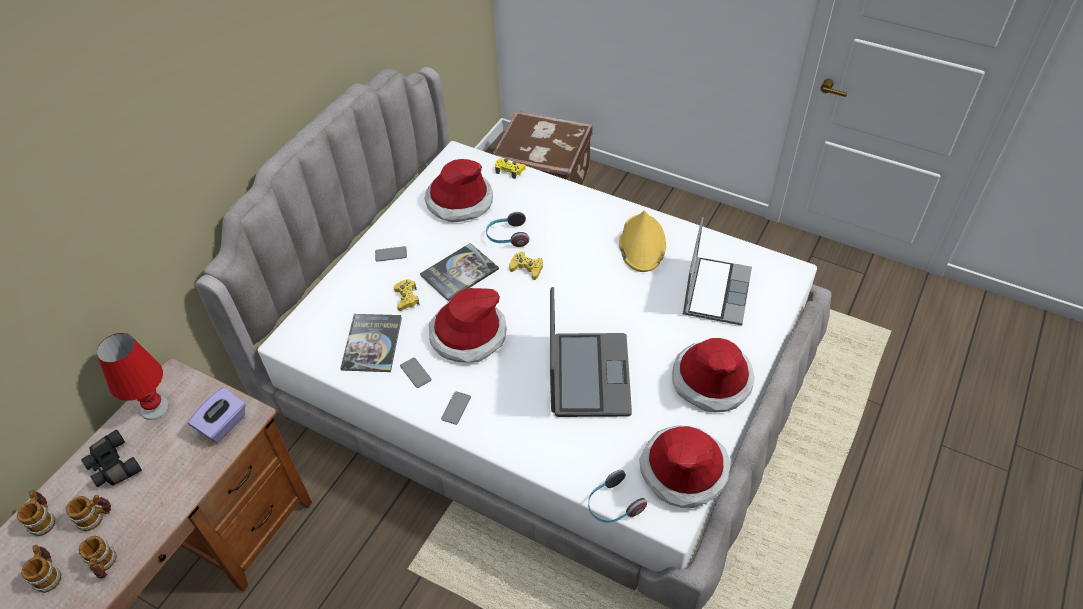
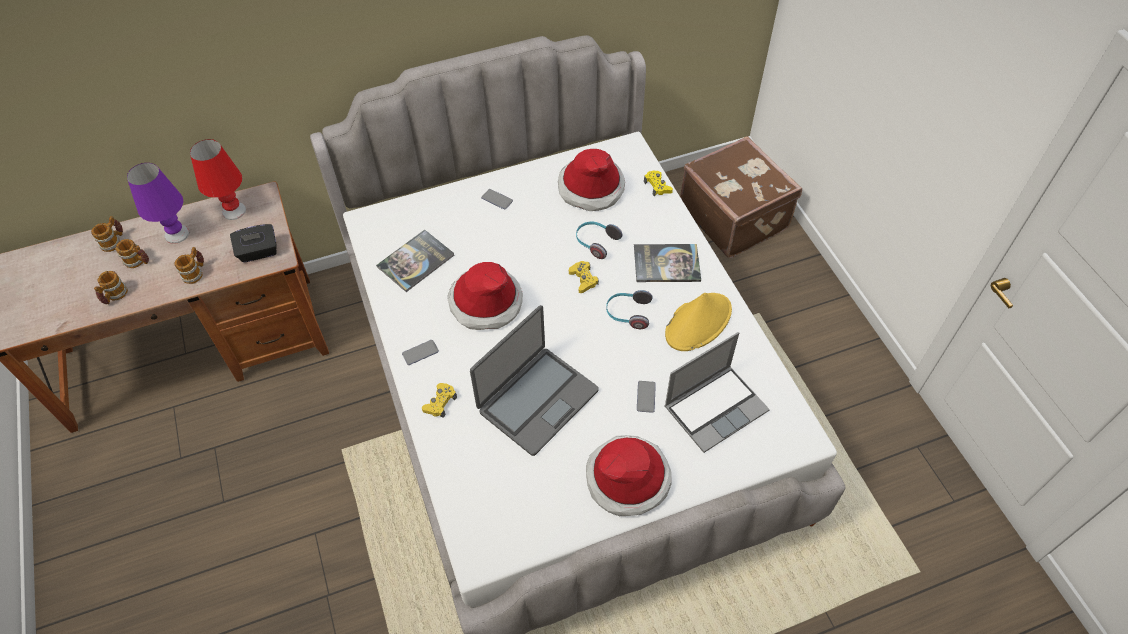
camera: 40 degrees right, 5 degrees up
(49, 574) = (85, 279): mug -> mug (195, 273)
(112, 466) = (176, 234): black binoculars -> purple table lamp
(223, 424) = (258, 252): purple tissue box -> black tissue box
(407, 298) = (473, 242): yellow game controller -> yellow game controller (440, 403)
(415, 373) = (421, 305): phone -> phone (646, 397)
(459, 272) = (530, 248): book -> book (666, 264)
(613, 505) = (448, 513): headphones -> headphones (628, 313)
(684, 469) = (524, 529): hat -> none

